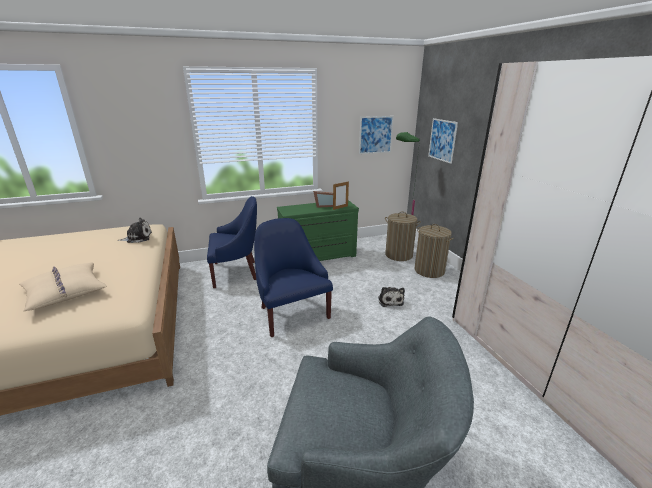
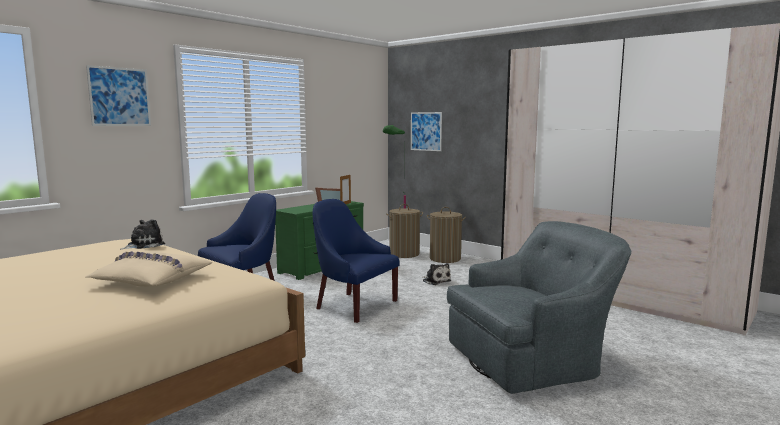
camera: 30 degrees left, 15 degrees down
(375, 135) = (356, 131): picture -> picture (119, 96)

